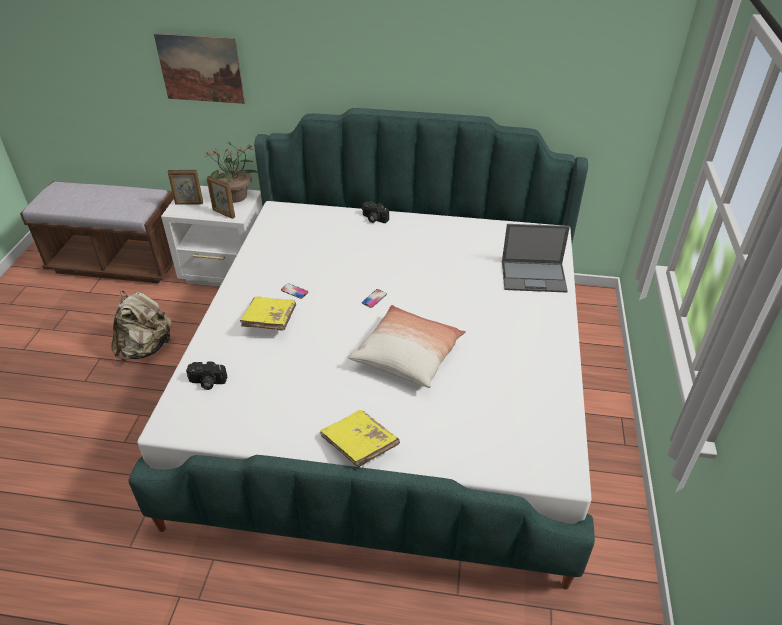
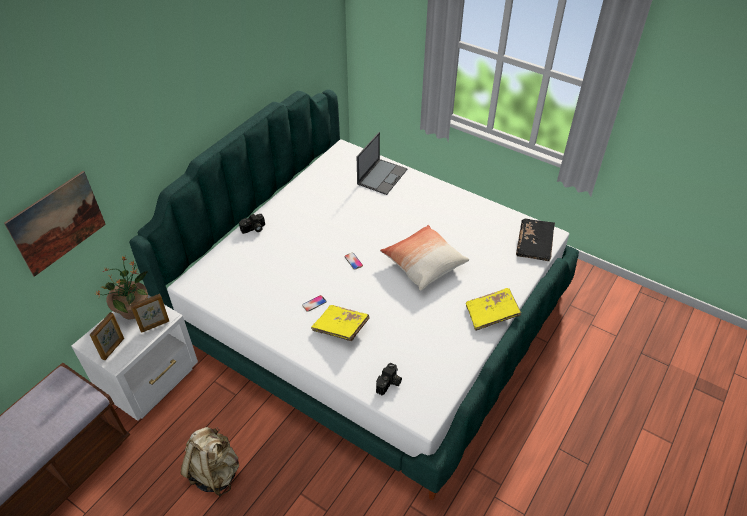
camera: 65 degrees left, 5 degrees up
(526, 460) = (534, 245): none -> black book

